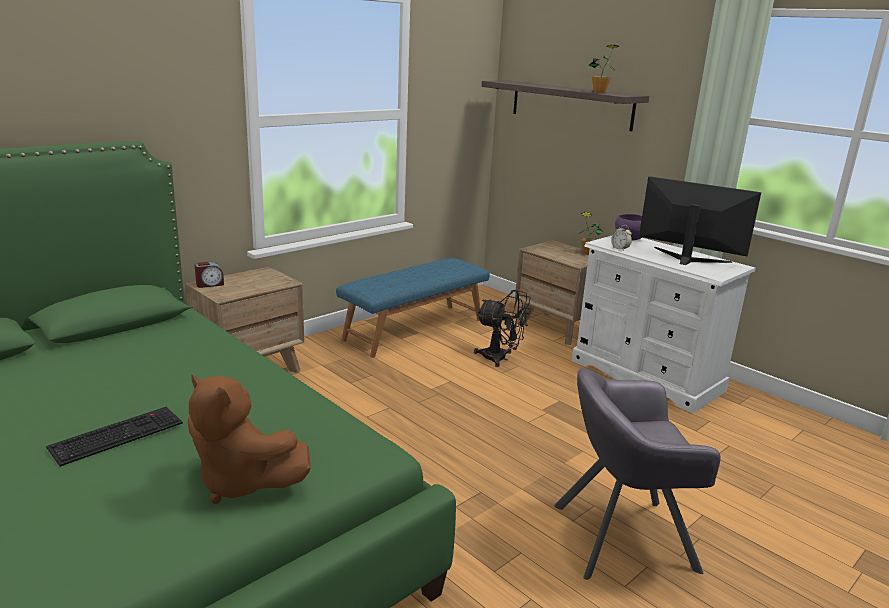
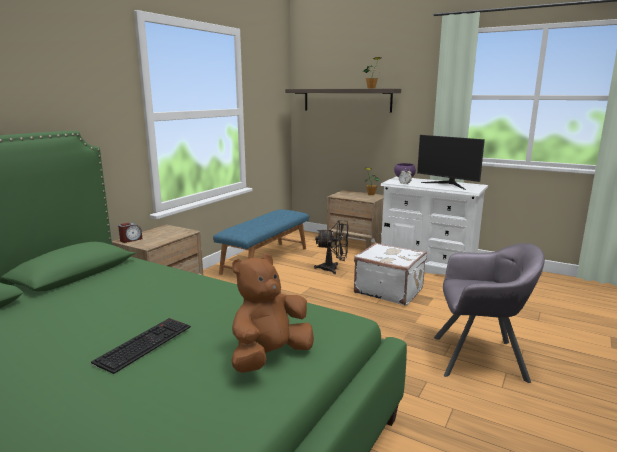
camera: 15 degrees left, 5 degrees down
(242, 483) = (270, 357): brown plush toy -> brown plush toy turned 120 degrees clockwise
(559, 406) = (389, 290): none -> white suitcase
(622, 536) = (479, 358): grey armchair -> grey armchair turned 150 degrees counterclockwise
(688, 258) = (447, 184): monitor -> monitor turned 150 degrees counterclockwise

